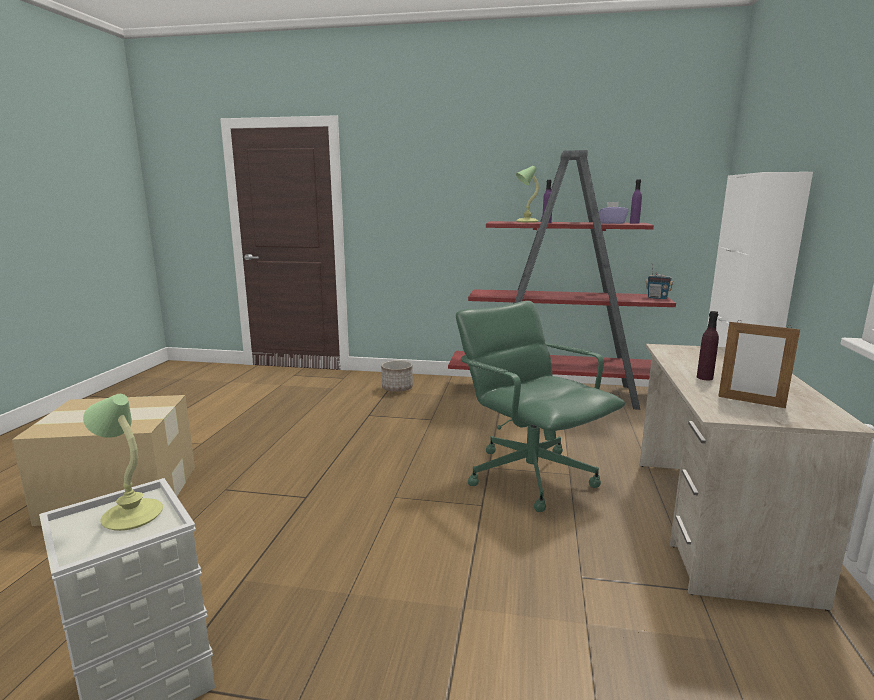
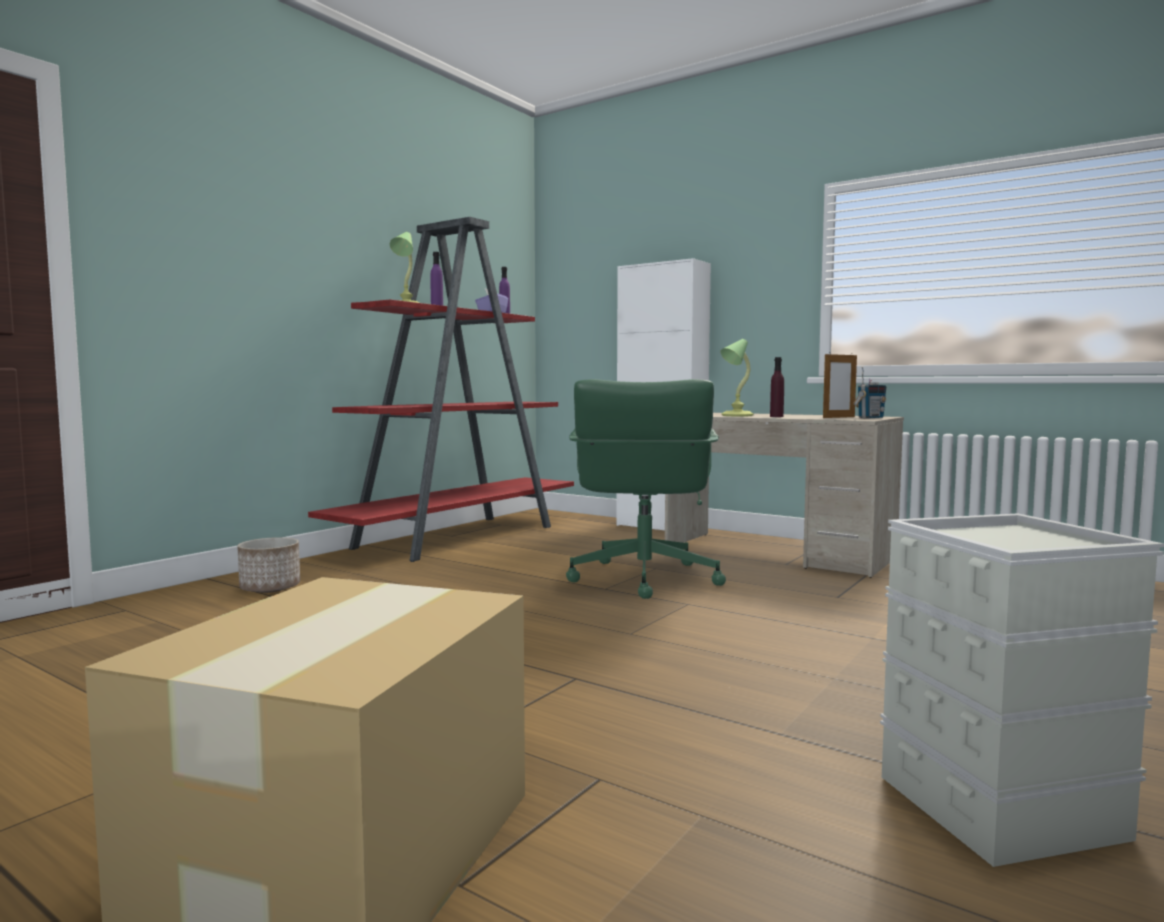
camera: 65 degrees left, 10 degrees down
(132, 515) = (985, 537): table lamp -> table lamp (736, 415)
(530, 475) = (643, 579): green office chair -> green office chair turned 75 degrees counterclockwise
(657, 298) = (528, 401): radio -> radio (870, 418)

